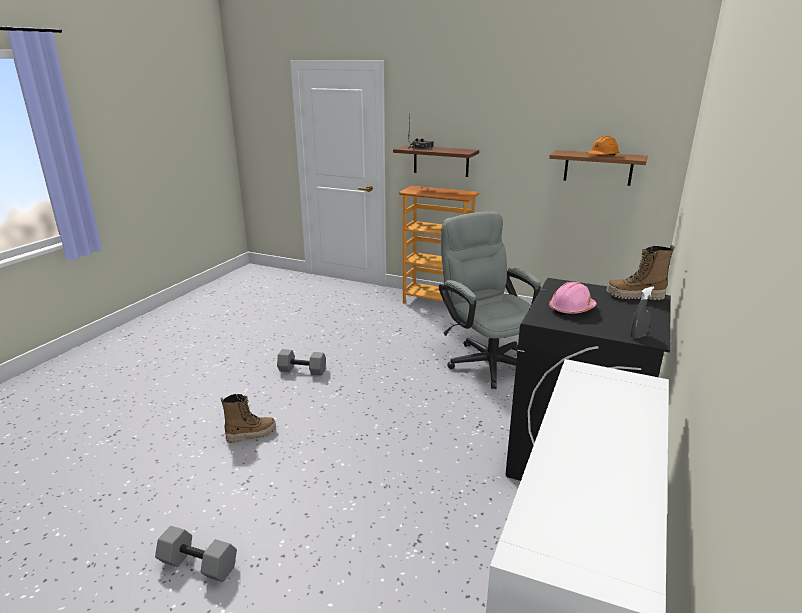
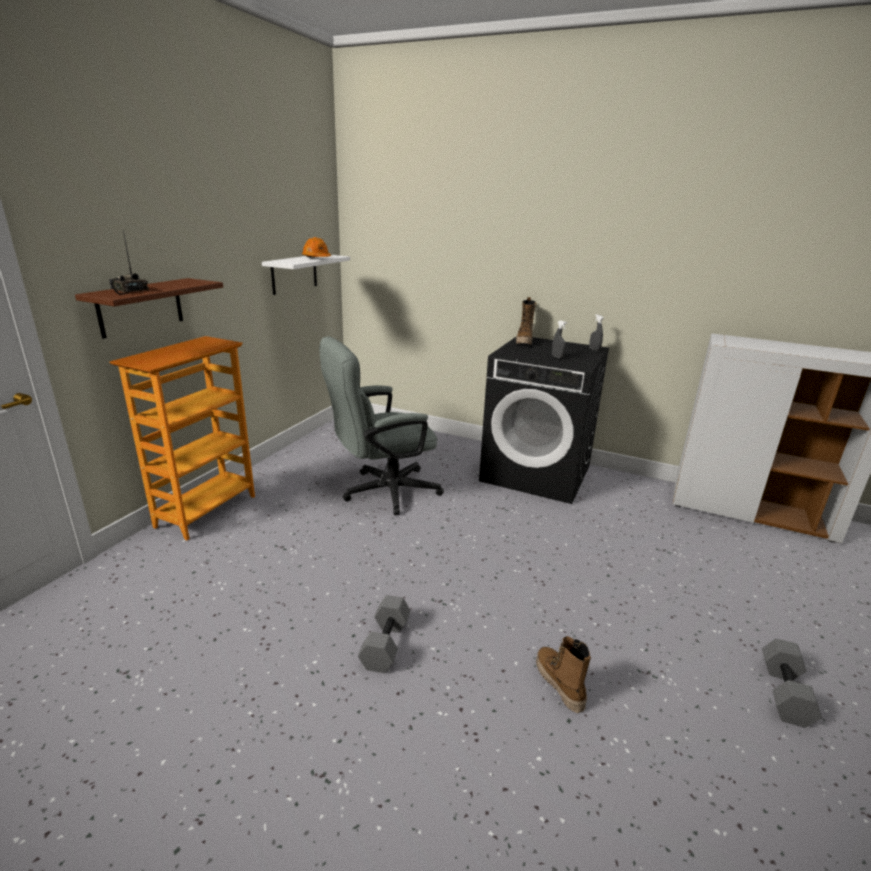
camera: 90 degrees left, 0 degrees up
(571, 309) = (557, 357): pink hard hat -> grey spray bottle
(598, 168) = (294, 274): brown shelf -> white shelf

